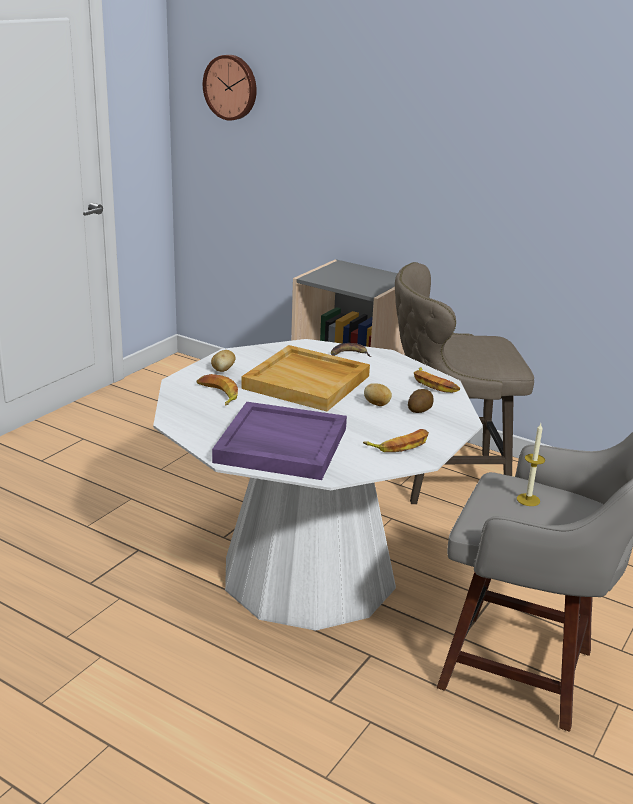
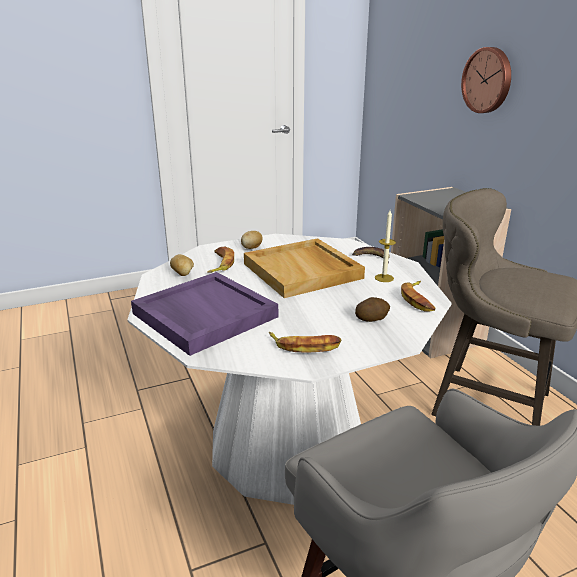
camera: 35 degrees right, 0 degrees up
(231, 87) = (400, 38): wall clock -> wall clock (488, 80)
(377, 404) = (337, 304): potato -> potato (183, 274)
(528, 500) = (408, 453): candle -> candle (384, 278)

